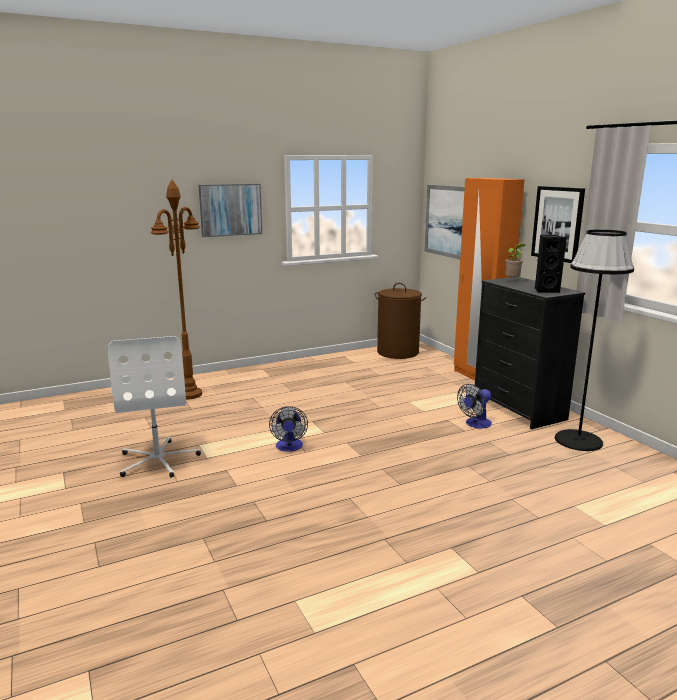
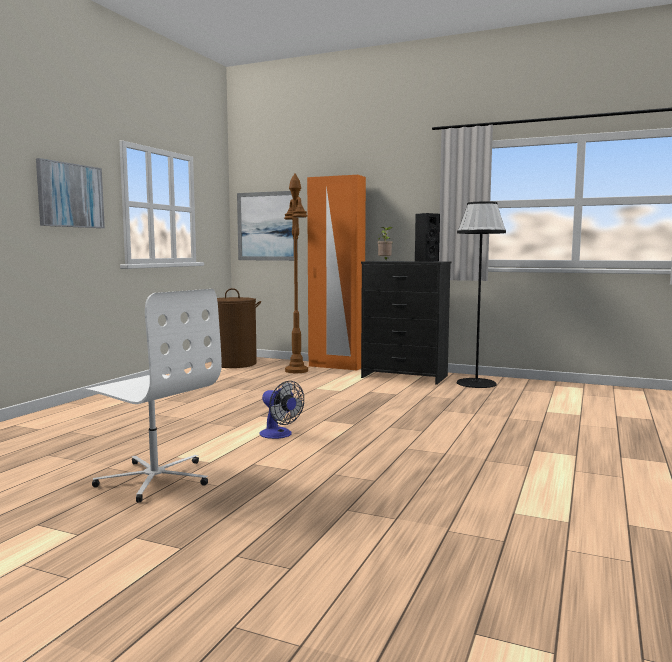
camera: 40 degrees left, 10 degrees down
(189, 394) = (66, 427): brown floor lamp -> brown floor lamp (296, 371)
(475, 424) = (395, 389): fan -> none
(557, 223) = (404, 212): picture -> none

